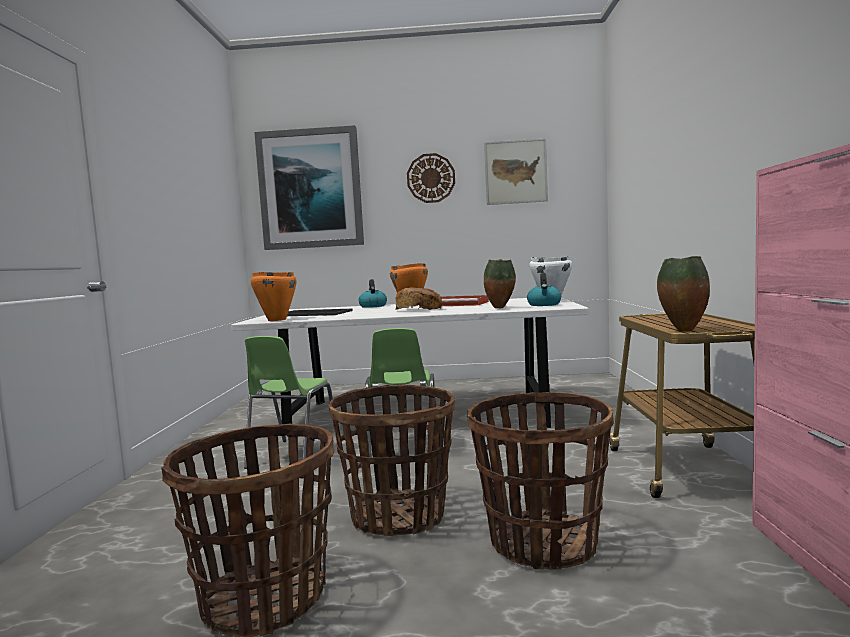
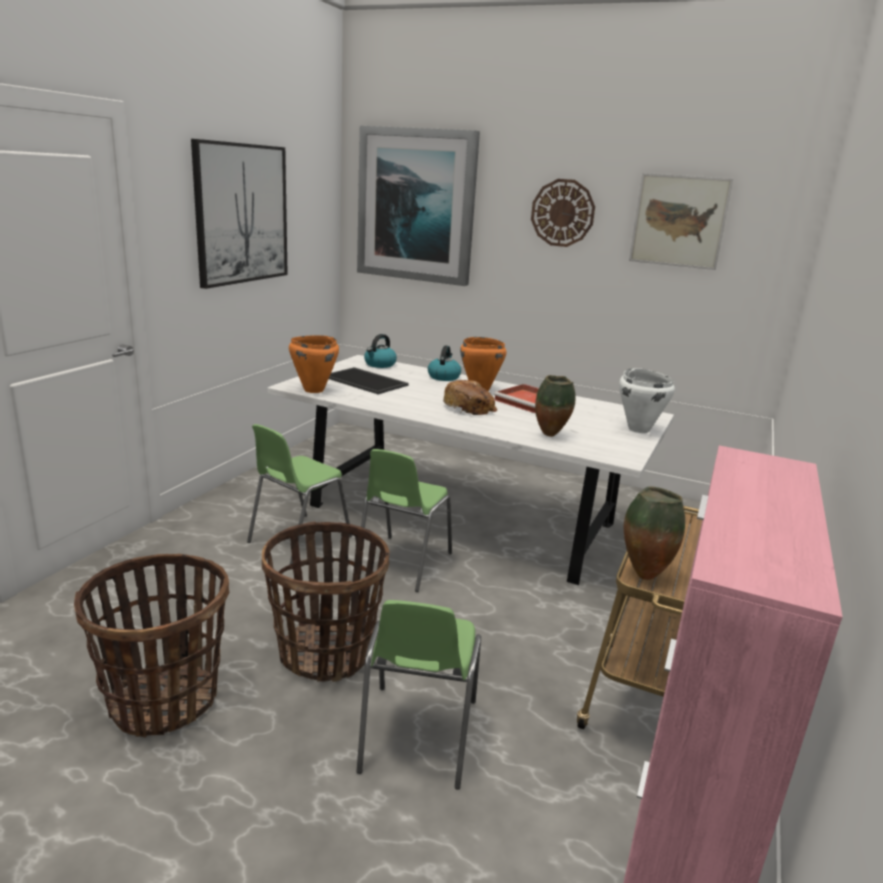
camera: 20 degrees right, 15 degrees up
(178, 184) = (242, 214): none -> picture
(541, 542) = (417, 736): basket -> green chair
(544, 304) = (610, 442): kettle -> kettle (379, 364)

